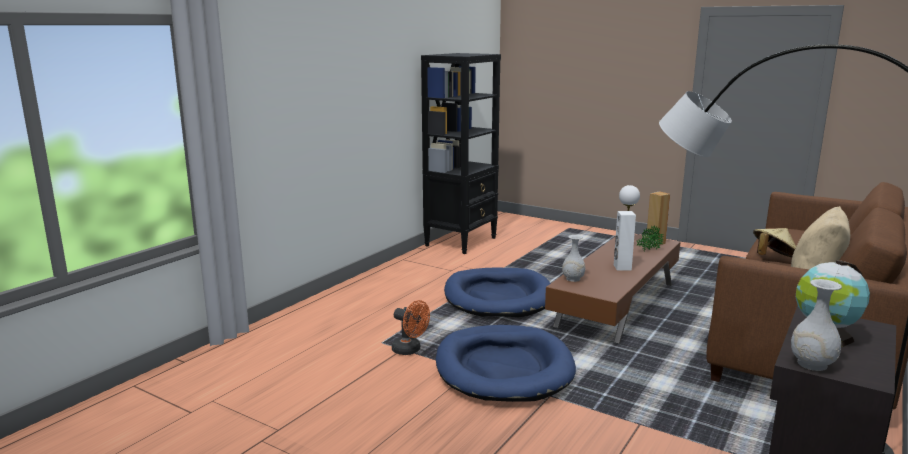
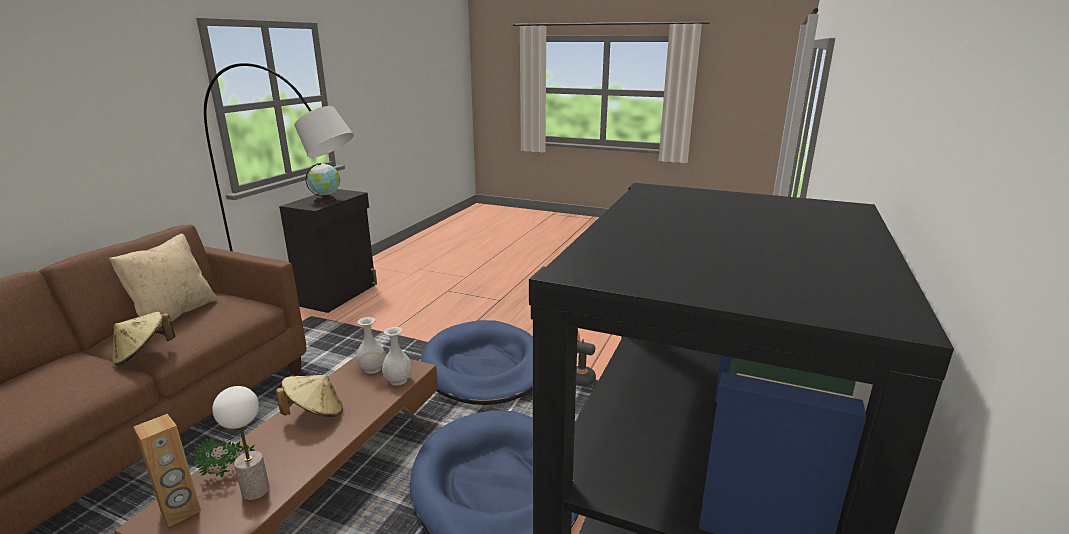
camera: 170 degrees right, 5 degrees up
(622, 267) = (315, 413): white speaker -> beige hat
(811, 364) = (351, 193): white vase -> white vase (372, 369)

